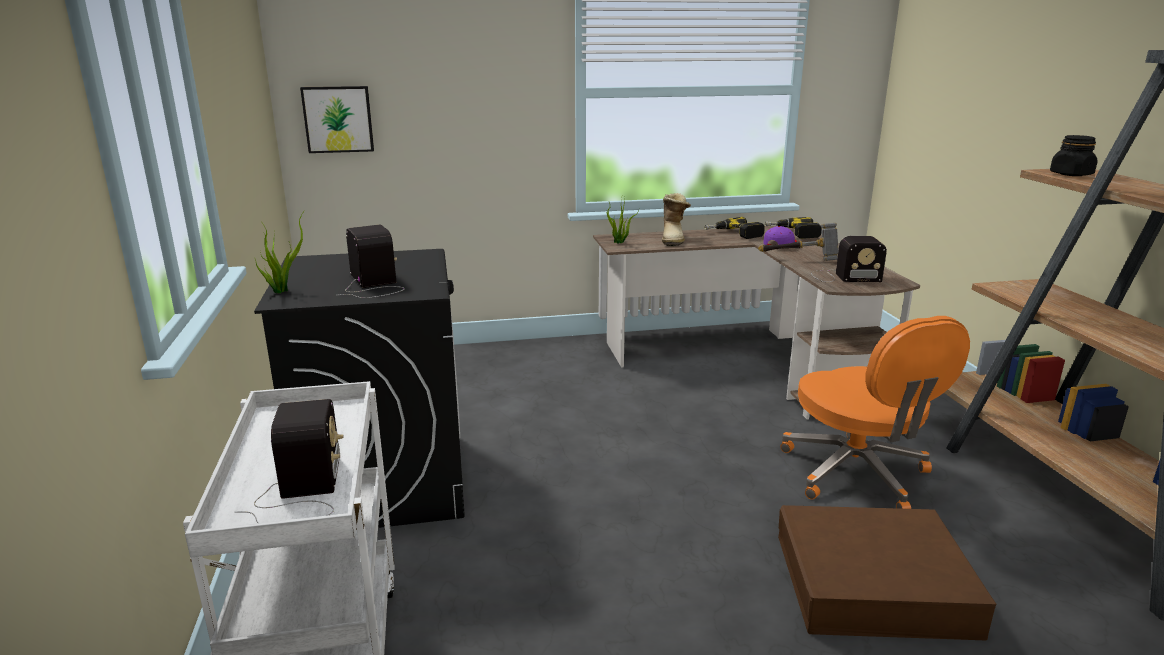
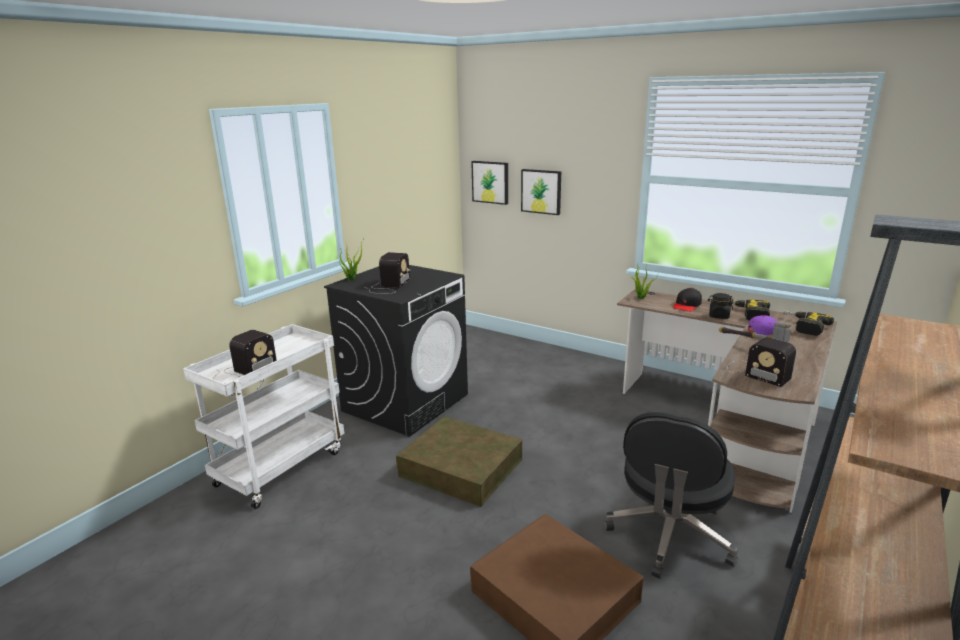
camera: 45 degrees right, 0 degrees up
(430, 125) = (541, 191): none -> picture
(587, 519) = (461, 468): none -> brown storage box
(674, 239) = (687, 305): boot -> black cap
(857, 474) = (669, 535): orange office chair -> black office chair
(1071, 174) = (903, 329): black jar -> black jar (718, 316)

